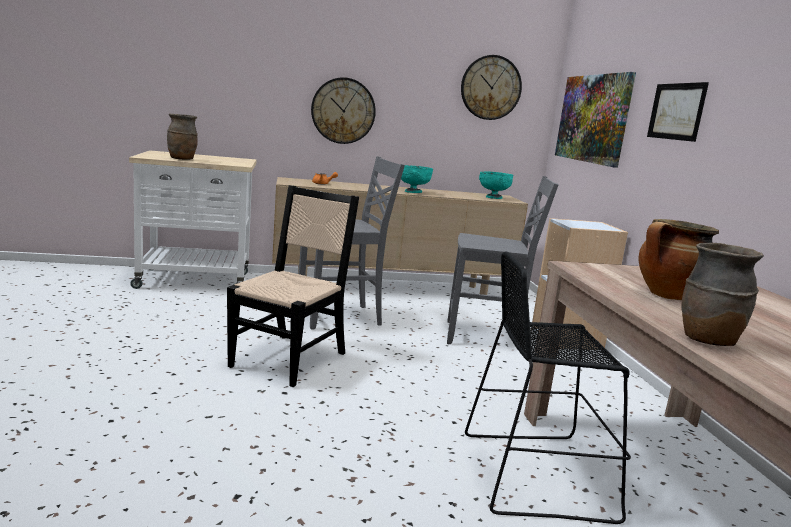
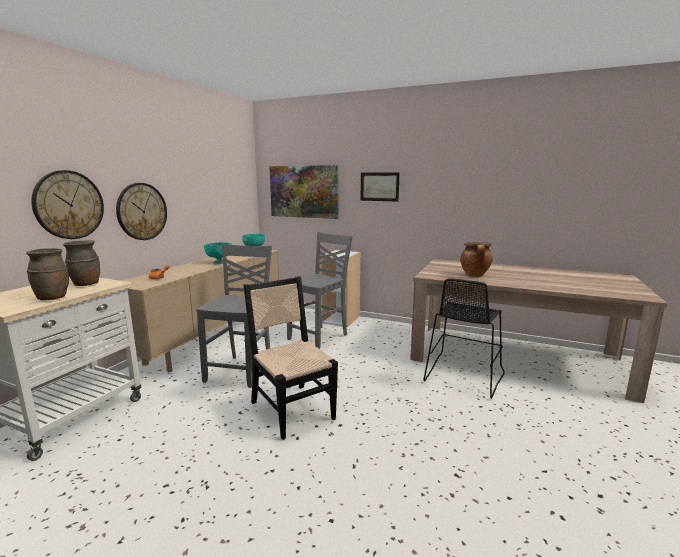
camera: 55 degrees left, 0 degrees up
(490, 87) = (226, 177): wall clock -> wall clock (69, 205)
(707, 340) = (534, 286): brown vase -> brown vase (86, 284)

